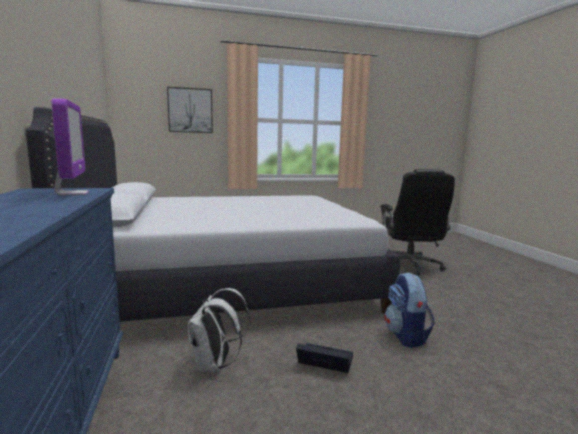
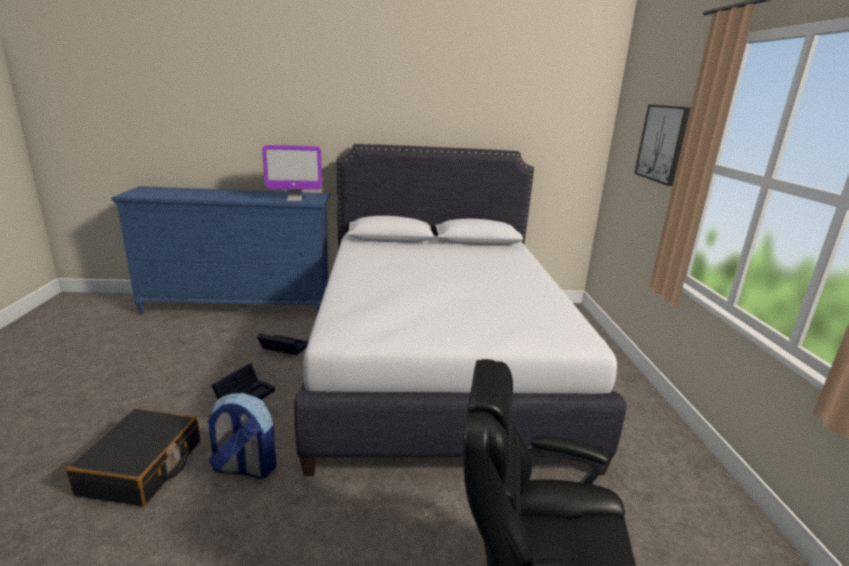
camera: 100 degrees right, 10 degrees up
(215, 365) = (282, 348): white backpack -> black storage box
(457, 384) = (142, 467): none -> black suitcase

